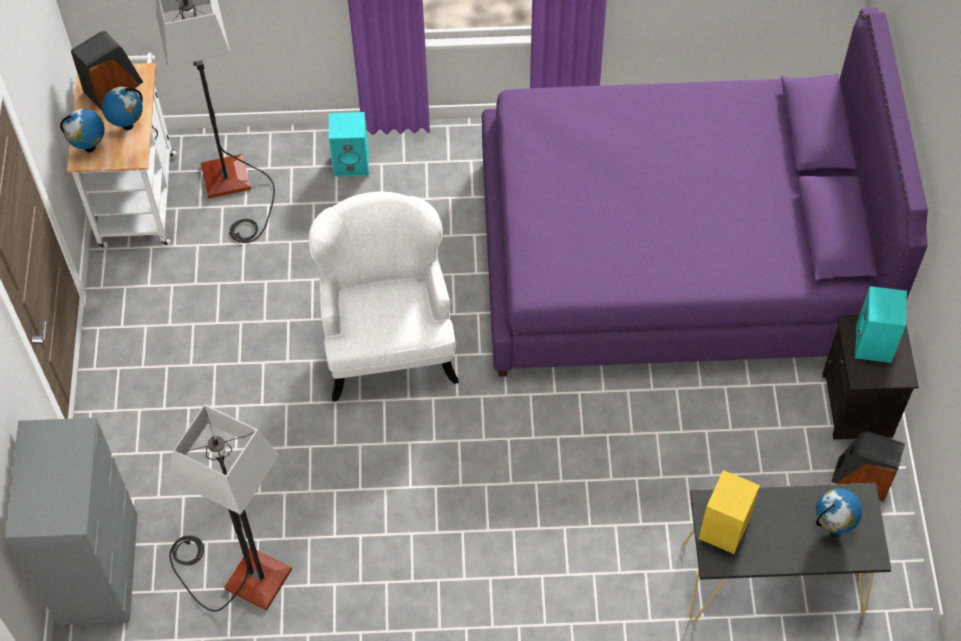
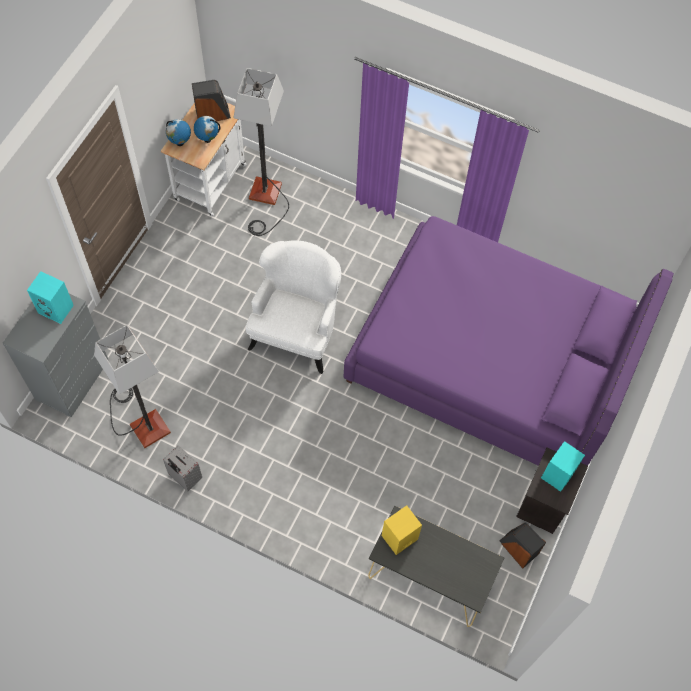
camera: 25 degrees right, 5 degrees up
(350, 621) = (184, 477): none -> grey suitcase
(352, 162) = (340, 215): turquoise speaker -> turquoise speaker (57, 309)
(833, 525) = (463, 568): globe -> none

